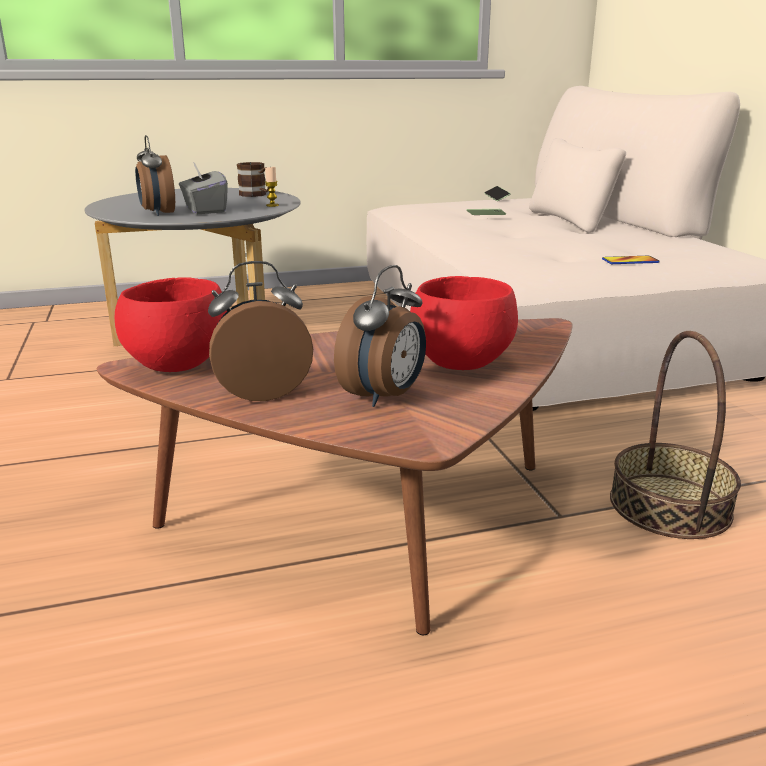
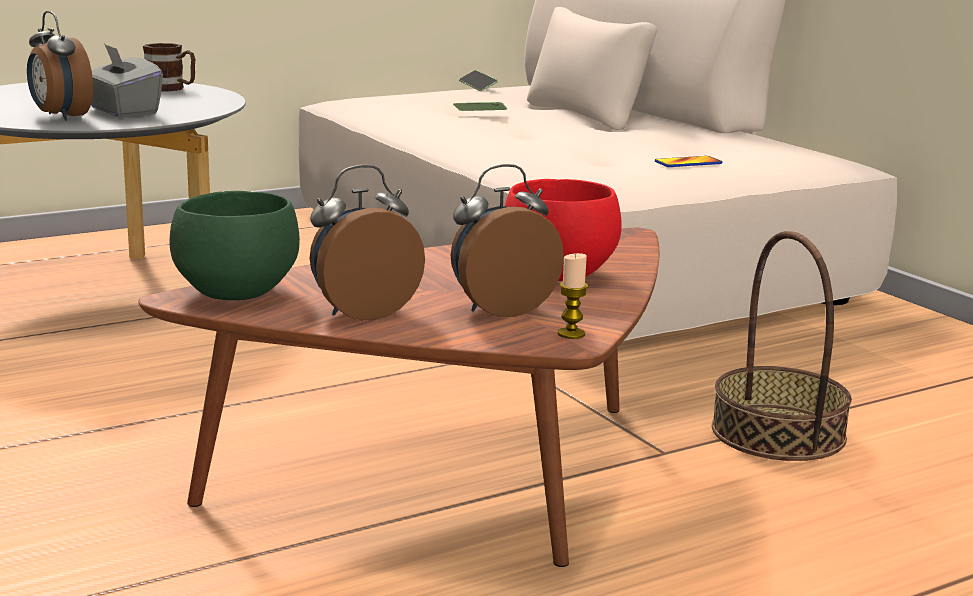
camera: 15 degrees left, 5 degrees down
(175, 364) = (233, 293): red bowl -> green bowl
(272, 205) = (211, 103): candle -> candle (571, 334)
(385, 397) = (500, 309): alarm clock -> alarm clock turned 135 degrees counterclockwise

